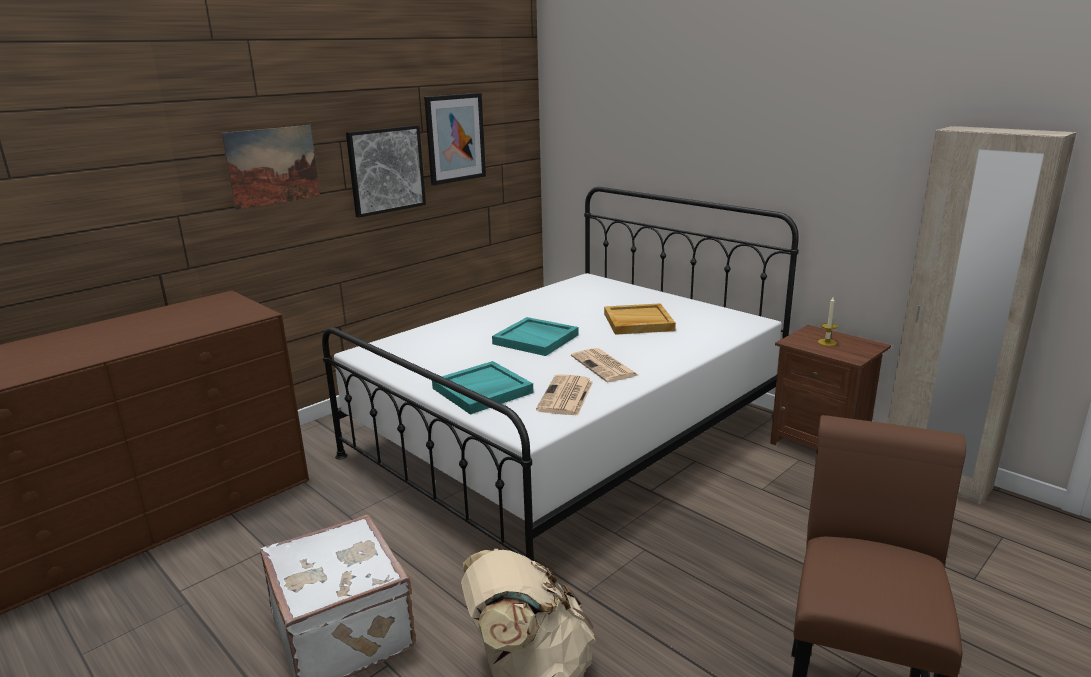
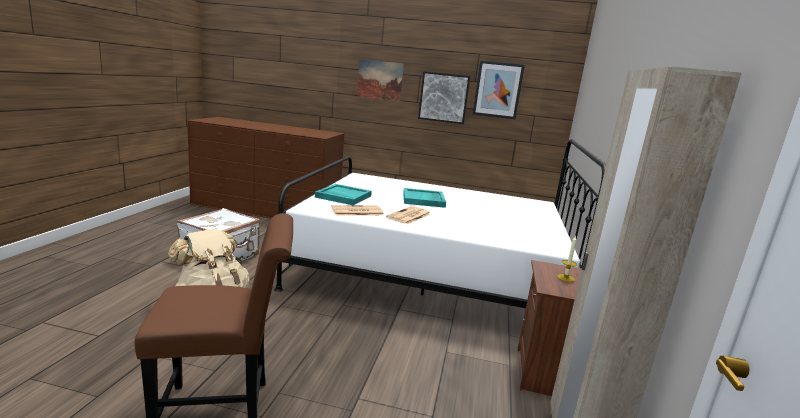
camera: 55 degrees right, 5 degrees down
(638, 322) = (491, 219): beige tray -> none

